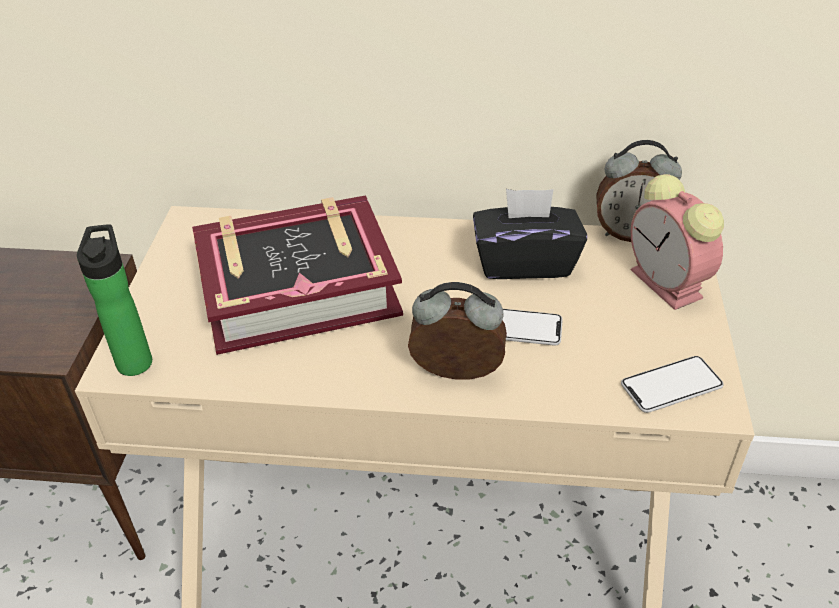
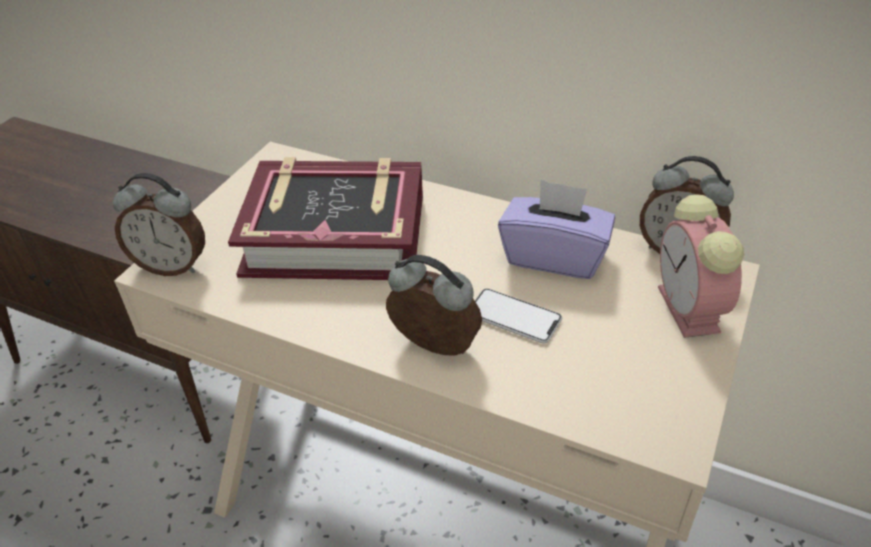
camera: 20 degrees right, 0 degrees up
(135, 359) = (172, 265): bottle -> alarm clock
(524, 262) = (554, 256): black tissue box -> purple tissue box
(671, 385) = (641, 413): phone -> none

